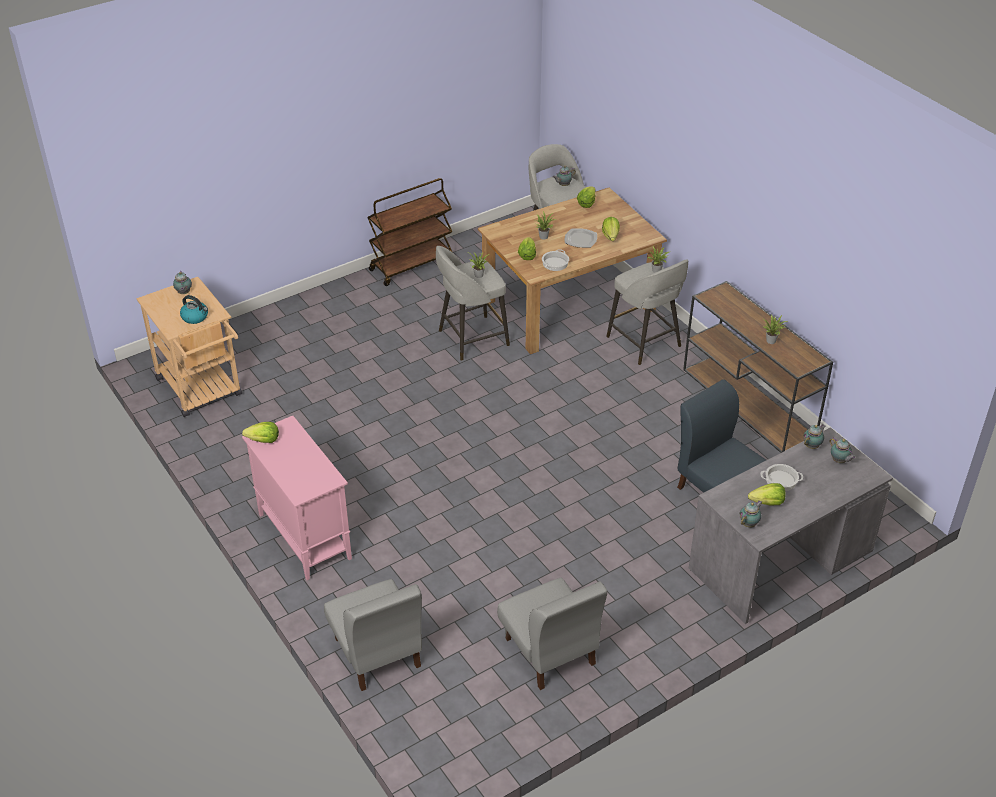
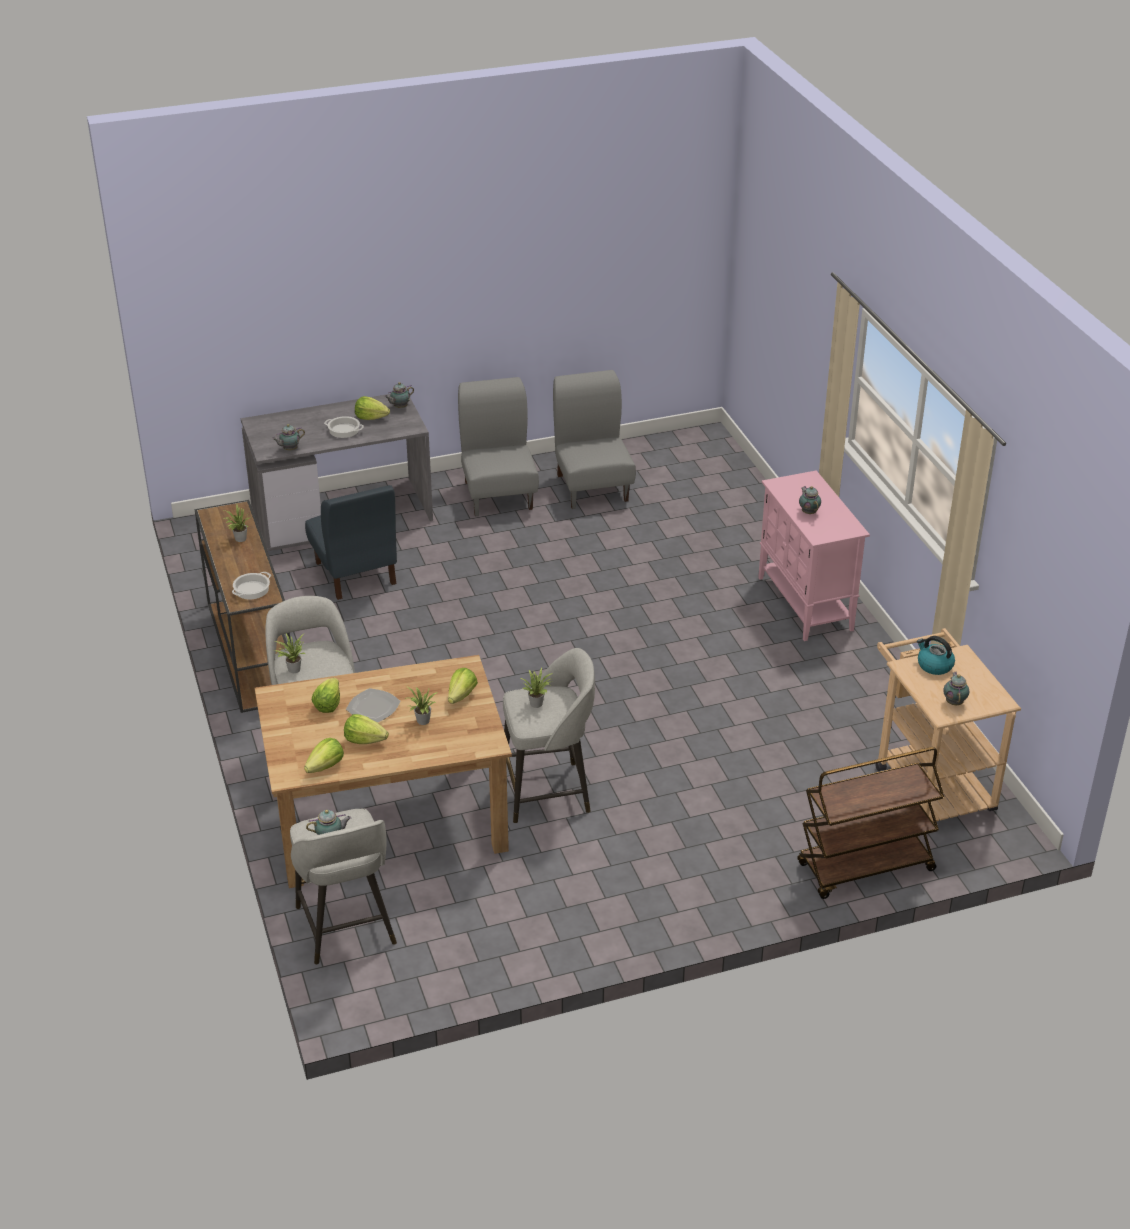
camera: 165 degrees left, 5 degrees down
(263, 440) = (846, 526): lettuce -> lettuce (364, 740)
(377, 653) = (746, 508): grey chair -> grey chair (499, 494)
(412, 265) = (595, 937): brown cart -> brown cart (865, 868)
(555, 263) = (430, 677): cooking pot -> cooking pot (252, 590)
(839, 461) = (276, 435): teapot -> teapot (808, 512)

